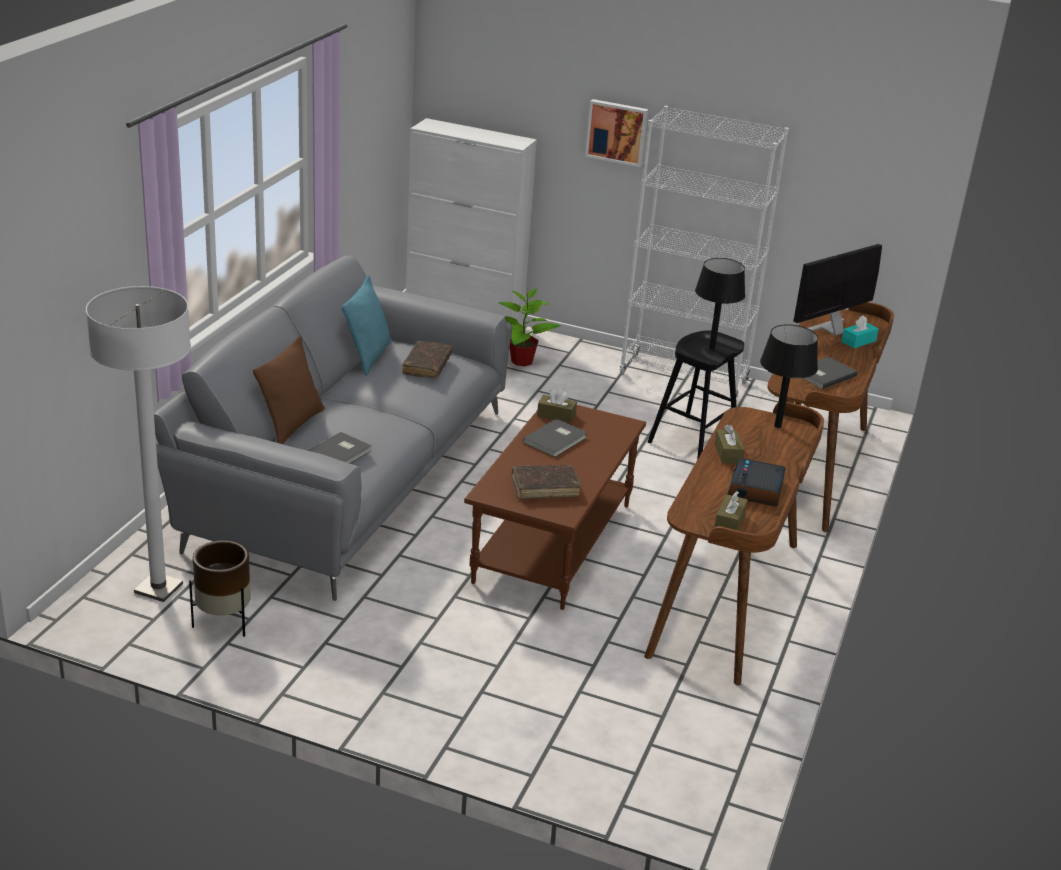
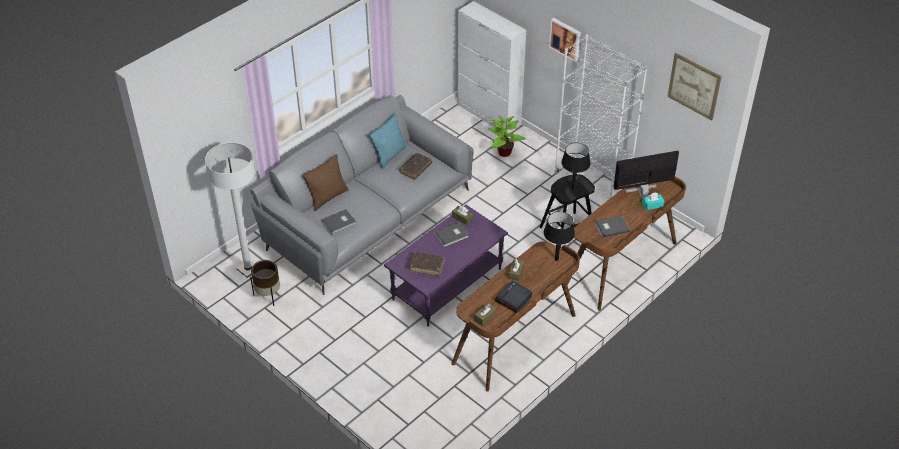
camera: 25 degrees right, 15 degrees up
(551, 542) = (446, 283): brown coffee table -> purple coffee table
(877, 139) = (694, 86): none -> picture

